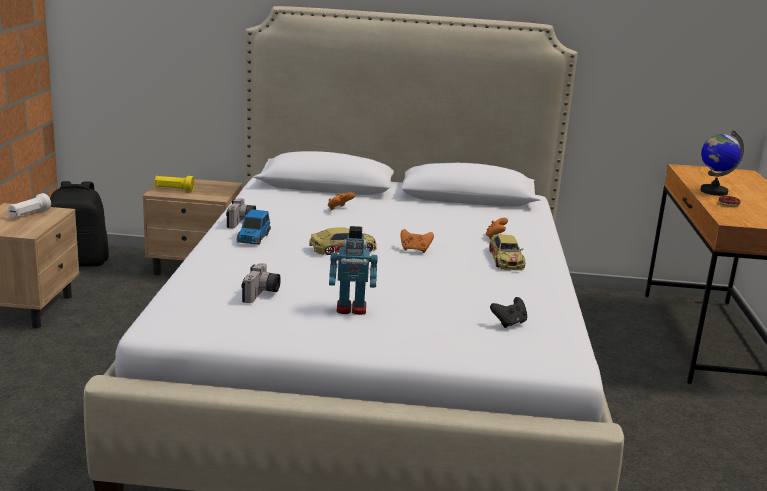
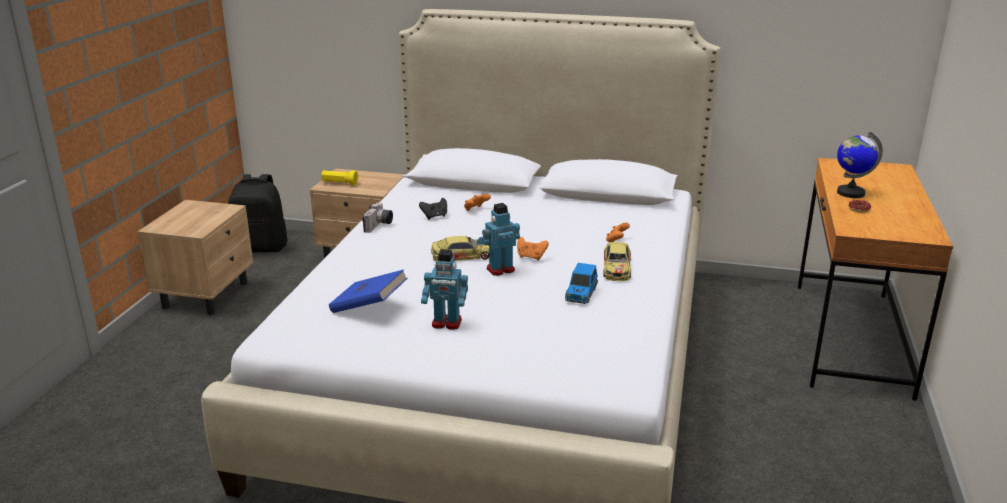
camera: 10 degrees right, 5 degrees up
(29, 214) = (204, 212): white flashlight -> none
(253, 238) = (383, 244): toy car -> toy car (581, 294)
(262, 294) = (369, 307): camera -> blue book
(387, 260) = (500, 269): none -> toy robot
(509, 323) = (591, 341): black game controller -> black game controller (435, 216)

